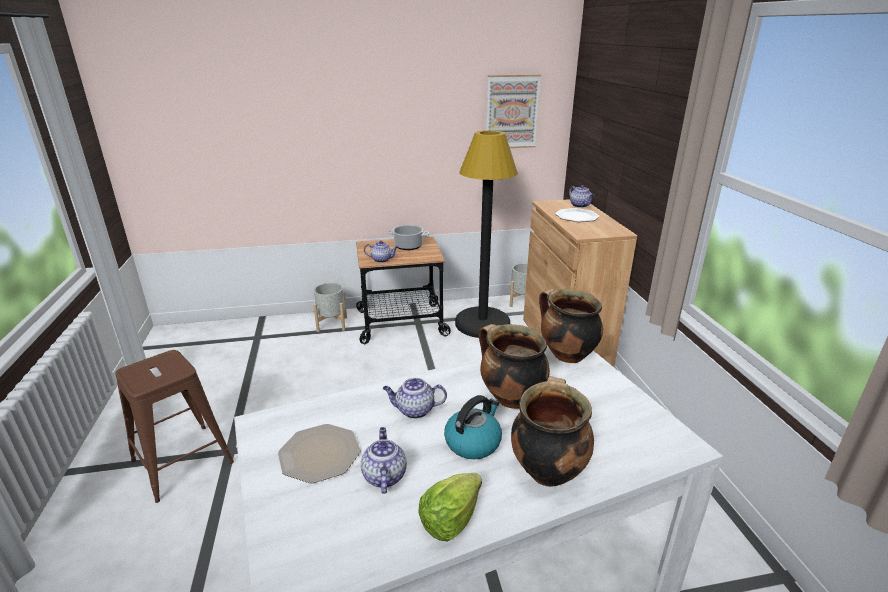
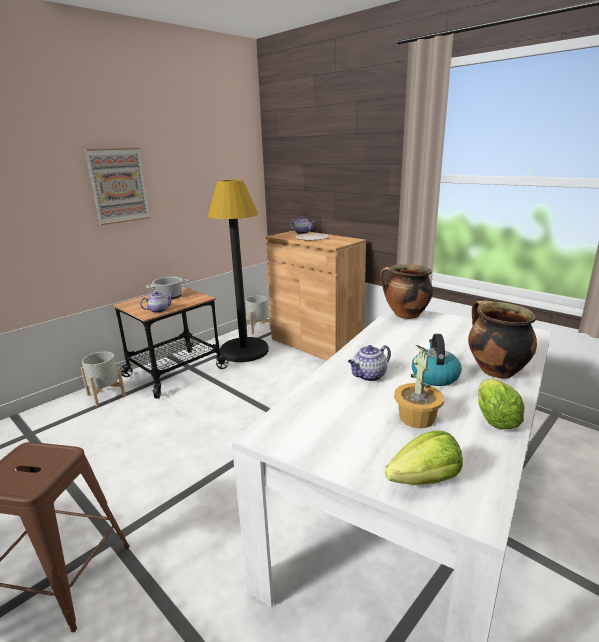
camera: 35 degrees left, 5 degrees down
(298, 534) = (425, 480): none -> lettuce
(319, 454) = (350, 429): plate -> none
(384, 476) = (416, 418): teapot -> potted plant
(510, 398) = (414, 346): cooking pot -> none
(511, 112) = (223, 168): picture -> picture (118, 185)

